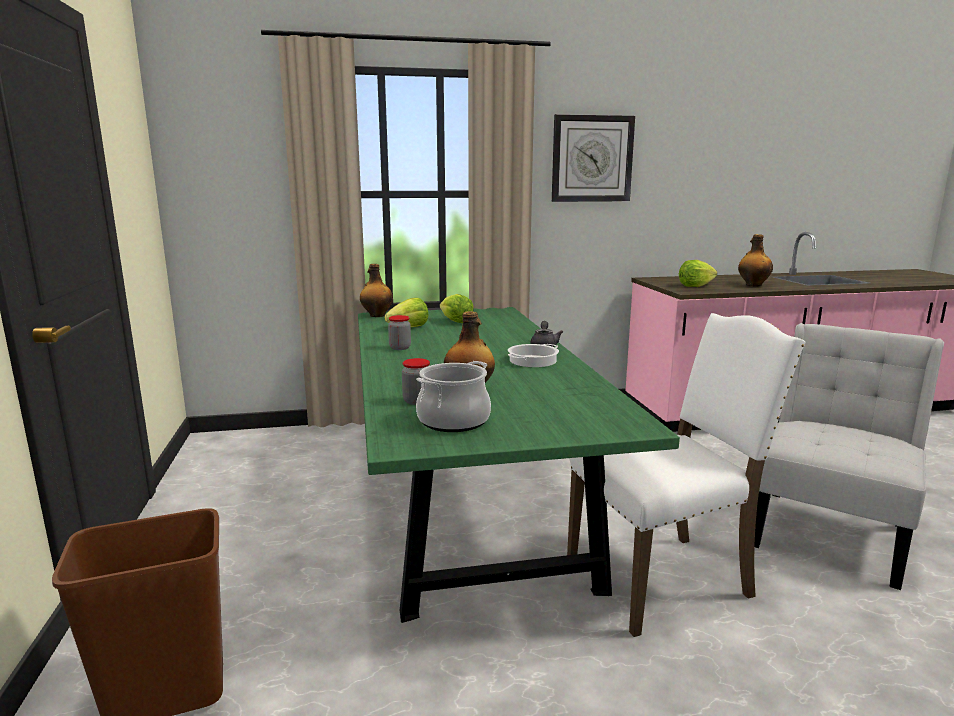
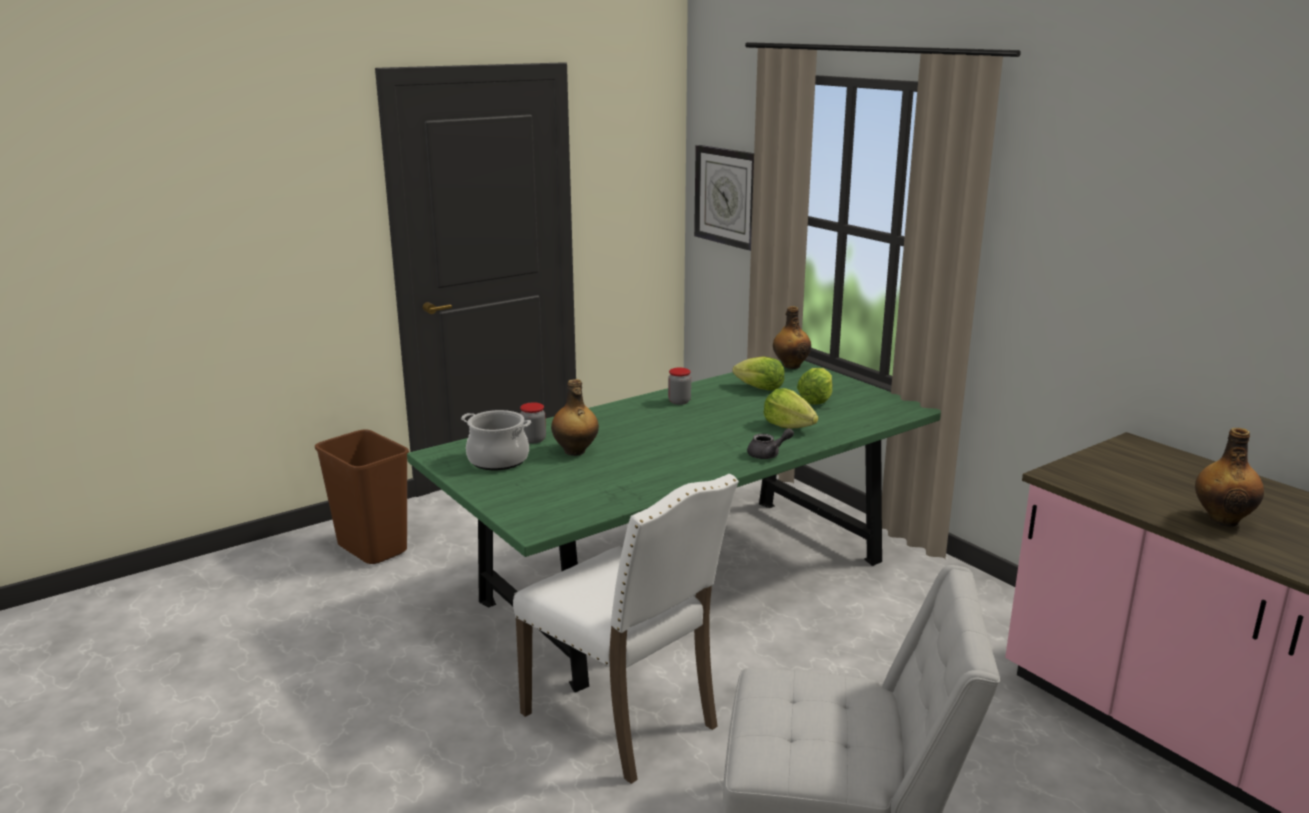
camera: 65 degrees right, 5 degrees up
(533, 361) = (697, 459): cooking pot -> none
(592, 159) = (1088, 226): wall clock -> wall clock (728, 196)
(695, 286) = (1123, 478): lettuce -> lettuce (788, 426)

